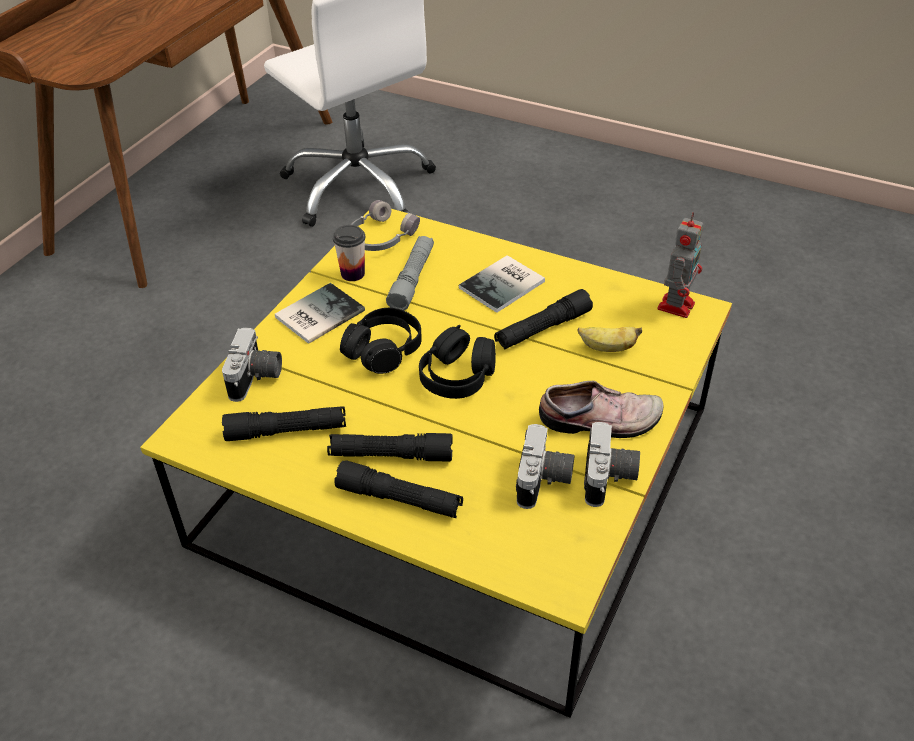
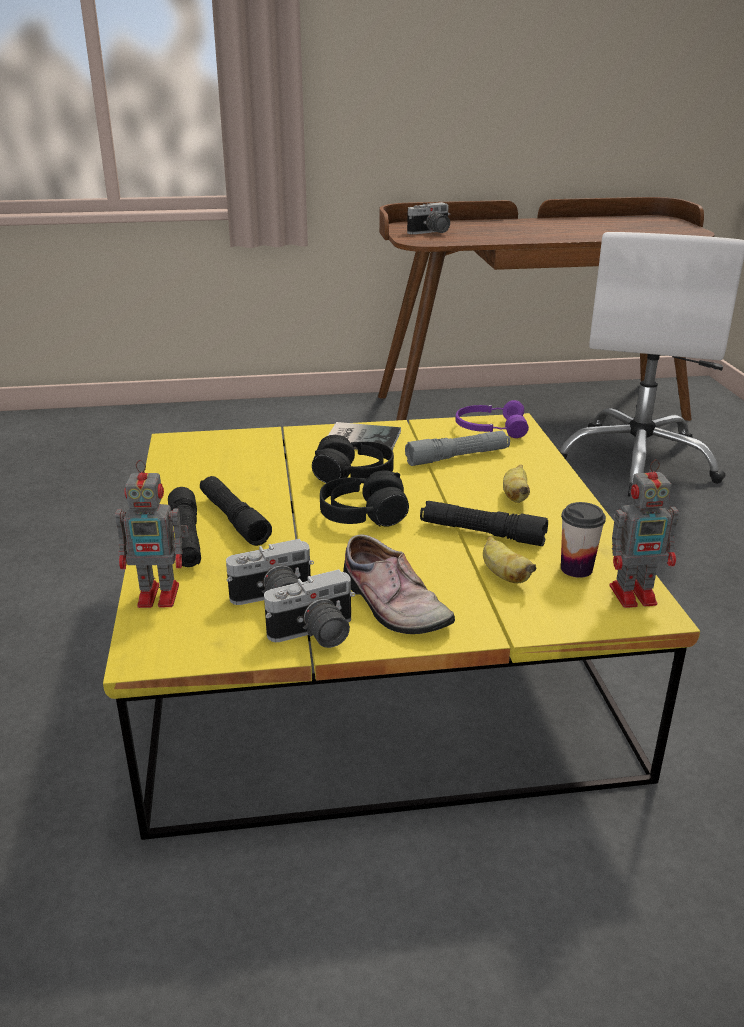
camera: 55 degrees right, 15 degrees down
(256, 378) = (261, 443): camera -> camera (431, 233)
(286, 431) = (217, 472): black flashlight -> none
(353, 273) = (428, 434): cup -> cup (576, 569)
(380, 237) = (490, 428): grey headphones -> purple headphones
(482, 548) = (161, 595): none -> toy robot
(505, 285) = (515, 496): book -> banana

